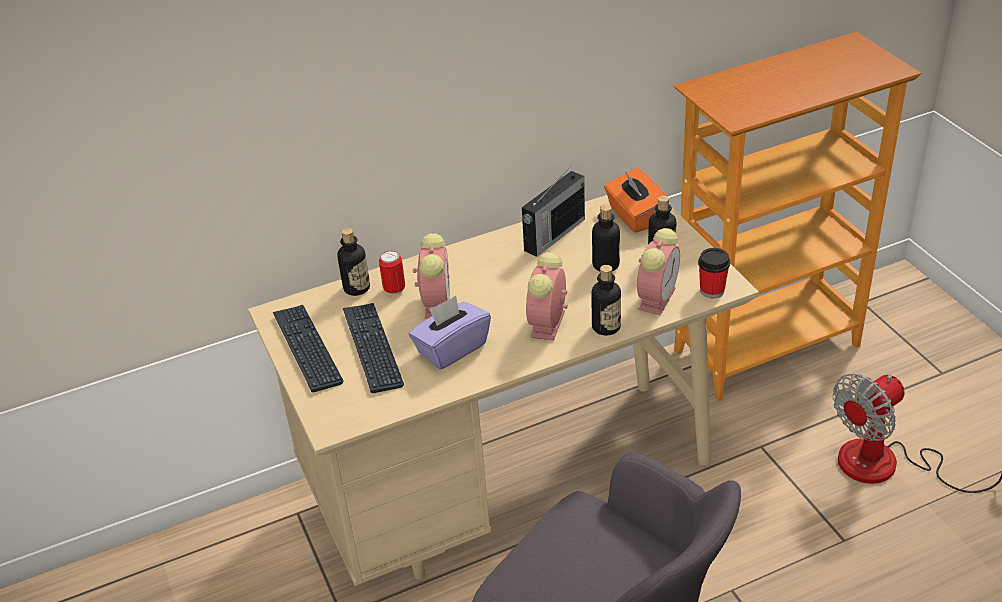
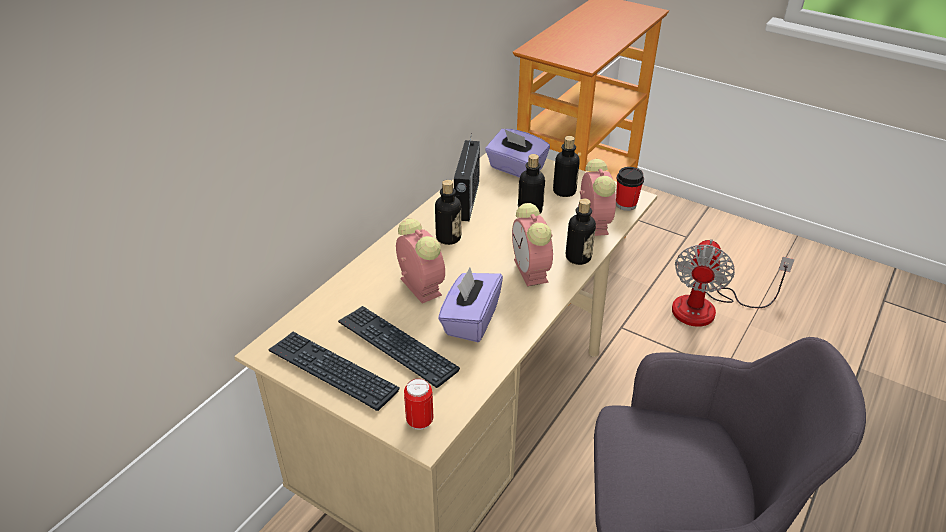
camera: 35 degrees left, 0 degrees up
(357, 288) = (332, 298): bottle -> bottle (448, 238)
(394, 289) = (370, 288): can -> can (420, 421)
(635, 216) = (516, 169): orange tissue box -> purple tissue box

